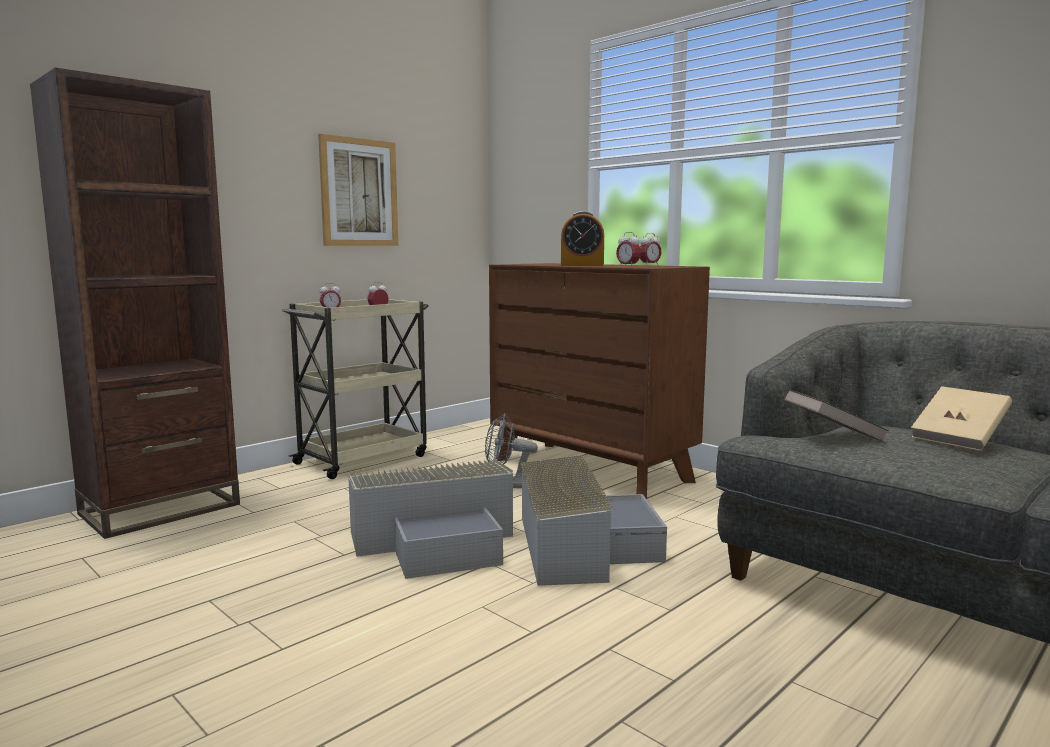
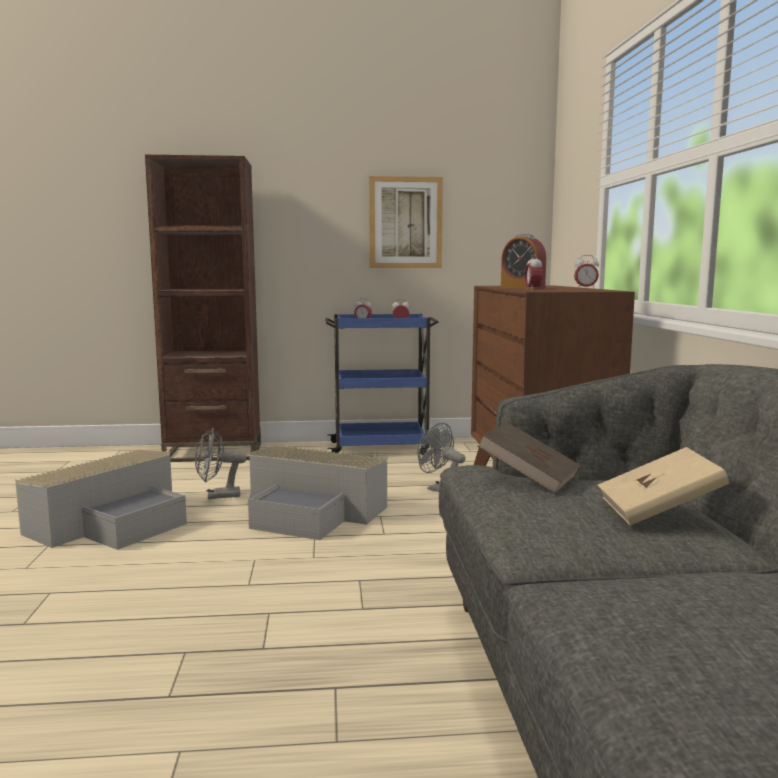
camera: 40 degrees right, 0 degrees up
(286, 556) = (218, 496): none -> grey fan
(363, 459) = (381, 448): beige cart -> blue cart
(580, 545) = (399, 545): grey storage box -> grey storage box (113, 522)

